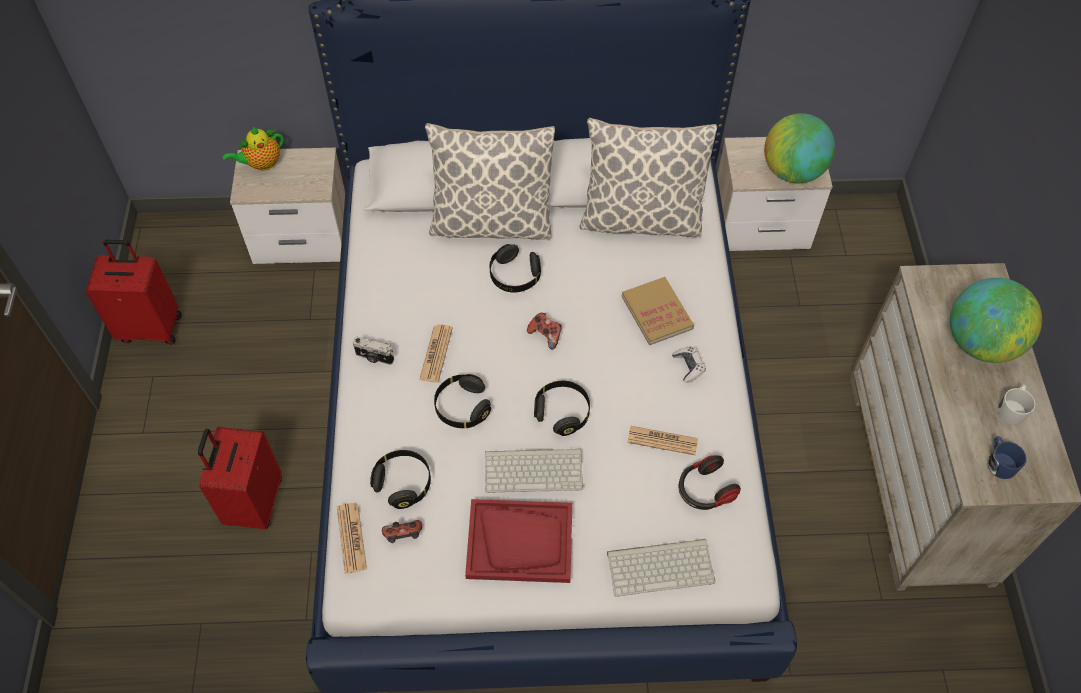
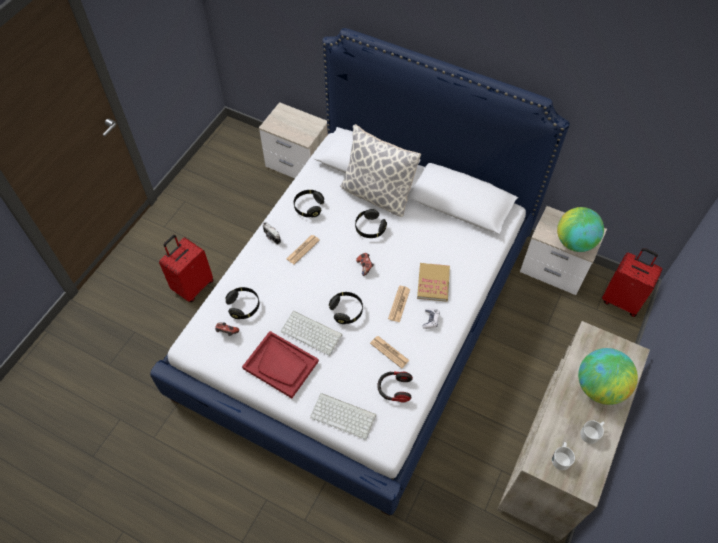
camera: 30 degrees right, 0 degrees up
(151, 327) = (199, 176): red suitcase -> red suitcase (622, 300)
(261, 164) = (286, 114): teapot -> none
(351, 538) = (203, 320): newspaper -> newspaper (399, 304)
(462, 408) = (297, 283): black headphones -> black headphones (308, 207)
(641, 218) = (459, 228): pillow -> none
(999, 462) = (561, 458): blue mug -> white mug

